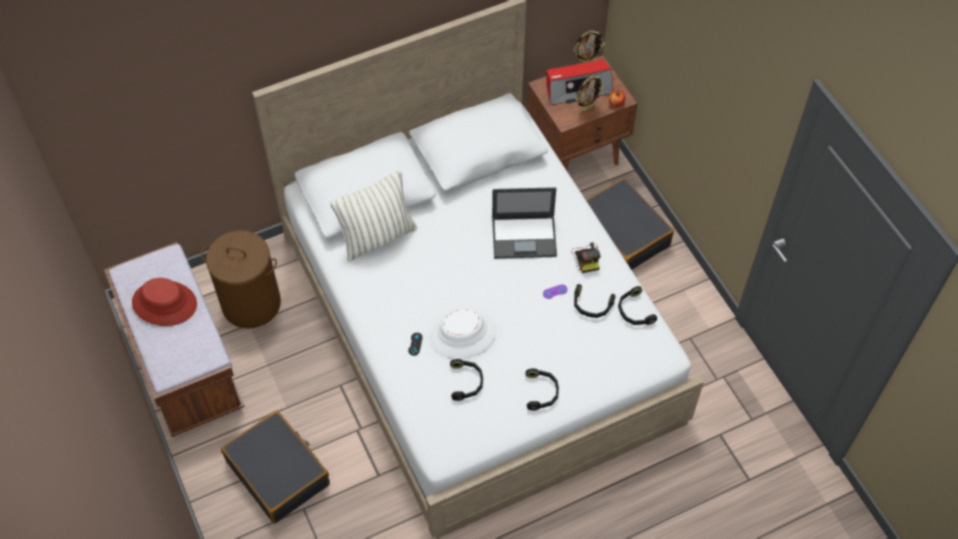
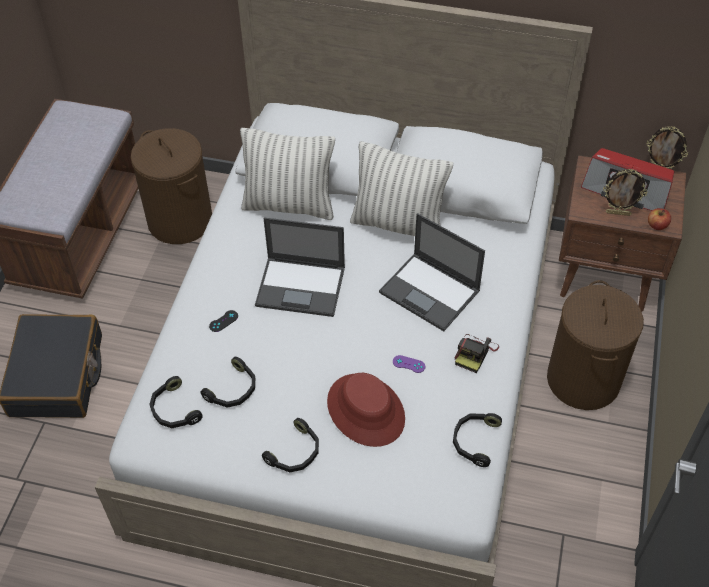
camera: 40 degrees right, 5 degrees down
(165, 303) = (65, 151): red hat -> red hat (366, 410)
(442, 287) = (302, 286): none -> laptop
(462, 204) = (398, 224): none -> pillow
(463, 335) = (275, 344): white hat -> none
(591, 306) = (433, 404): black headphones -> black headphones (173, 410)
(621, 234) = (583, 380): black suitcase -> brown laundry basket

